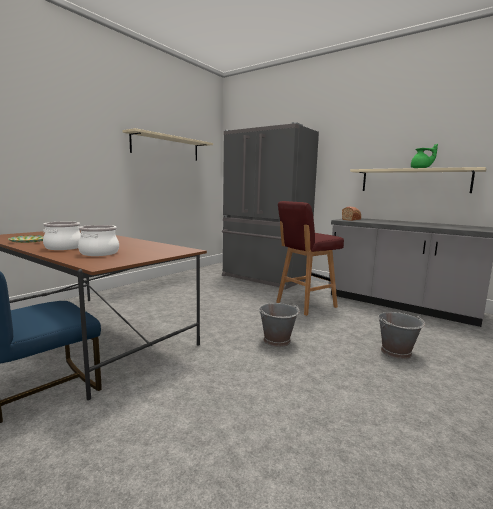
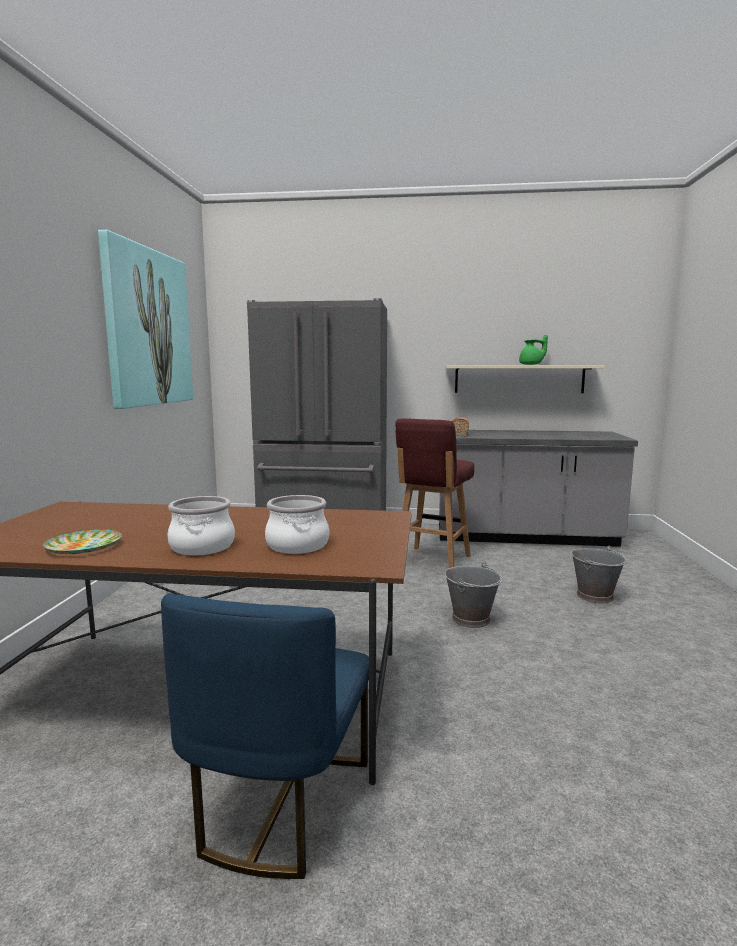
camera: 30 degrees left, 0 degrees up
(166, 147) = (147, 328): beige shelf -> picture

